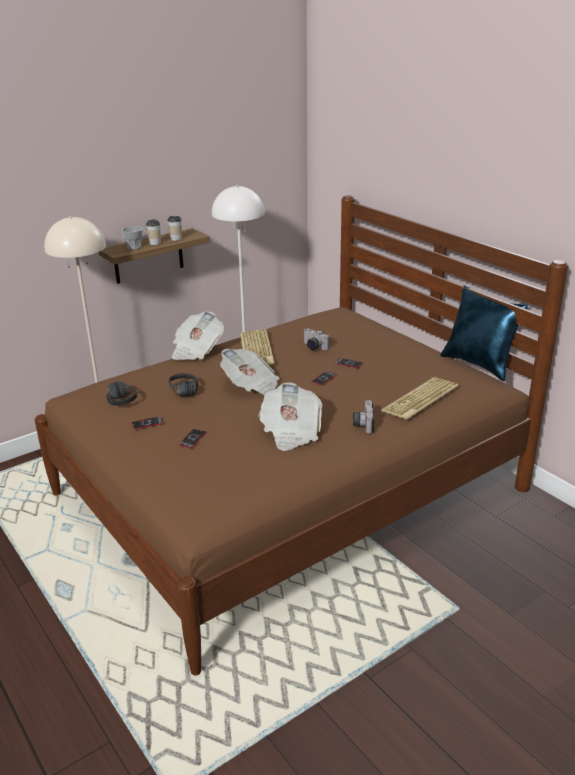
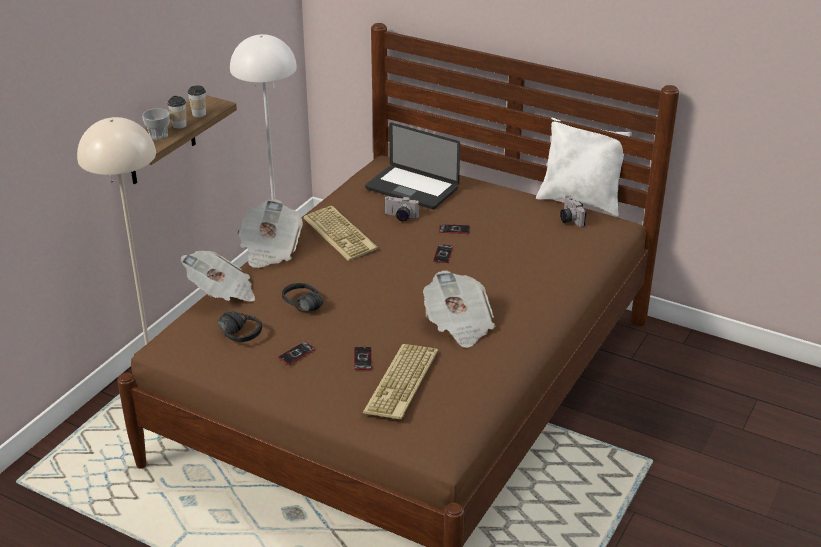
camera: 25 degrees left, 5 degrees up
(251, 386) = (373, 282): newspaper -> newspaper (222, 293)
(340, 330) = (411, 189): none -> laptop
(363, 423) = (521, 297): camera -> camera (569, 219)
(421, 400) = (558, 256): keyboard -> keyboard (403, 383)
(479, 364) = (581, 201): blue pillow -> white pillow

